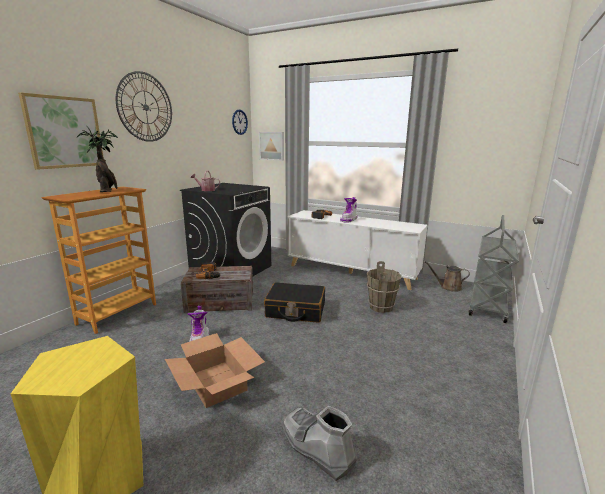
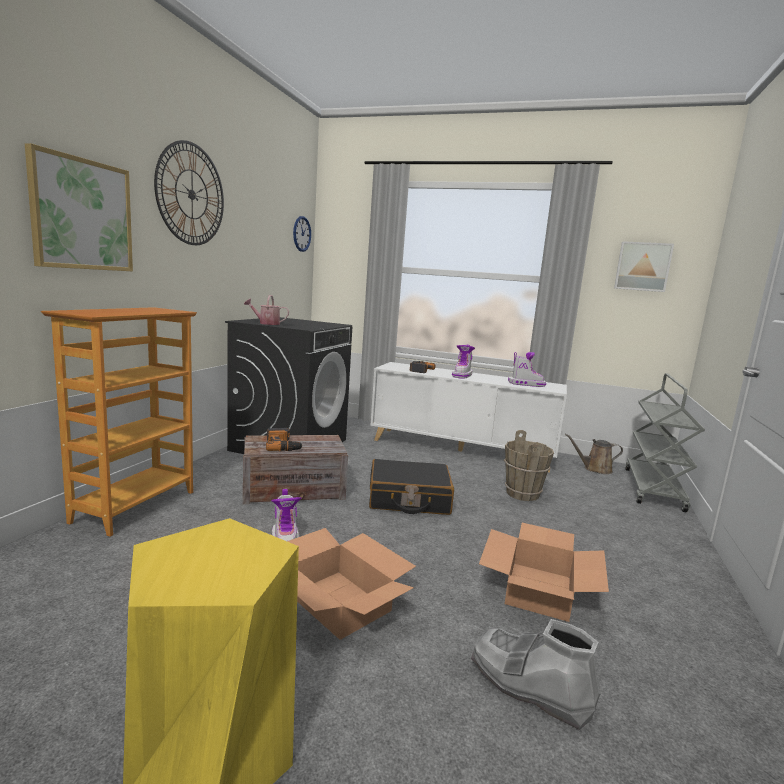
camera: 10 degrees left, 5 degrees down
(107, 191) = (140, 310): potted plant -> none
(272, 146) = (345, 271): picture -> picture (642, 266)
(357, 380) = (538, 590): none -> cardboard box
(393, 225) = (526, 384): none -> boot

